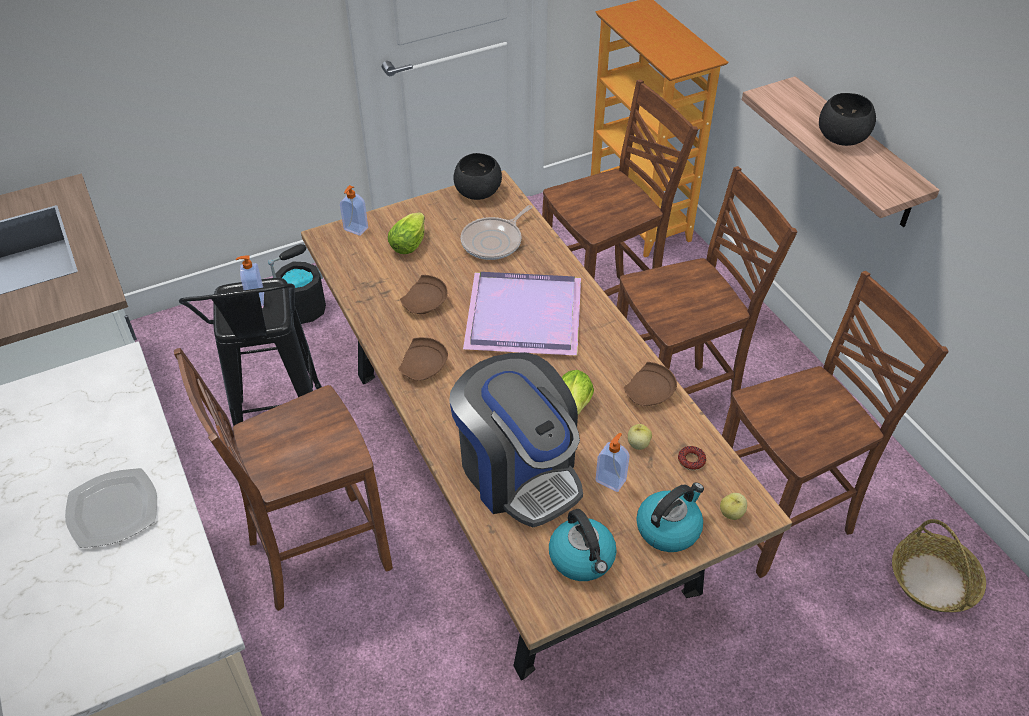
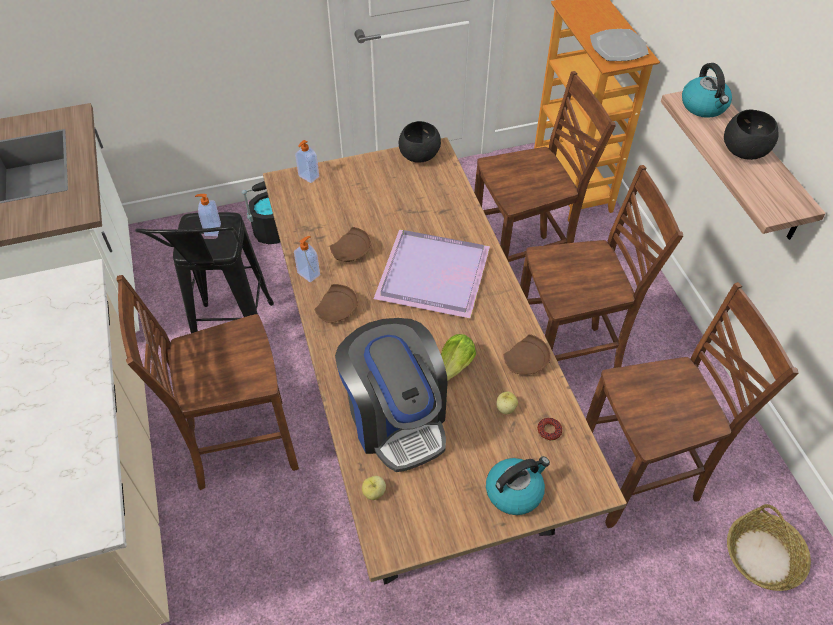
camera: 10 degrees right, 5 degrees up
(112, 511) = (47, 407): plate -> plate (618, 48)
(410, 243) = (351, 195): lettuce -> none
(494, 241) = (423, 202): frying pan -> none
(582, 558) = (433, 507): kettle -> kettle (704, 106)
(611, 480) = (474, 438): soap dispenser -> soap dispenser (309, 273)
(732, 513) = (574, 486): apple -> apple (374, 493)

